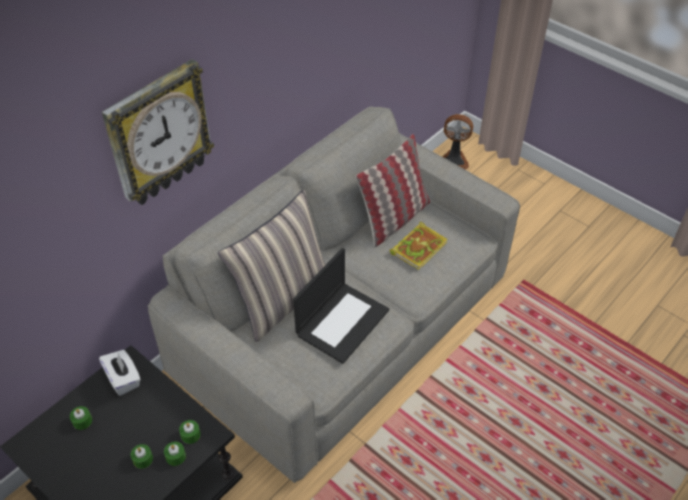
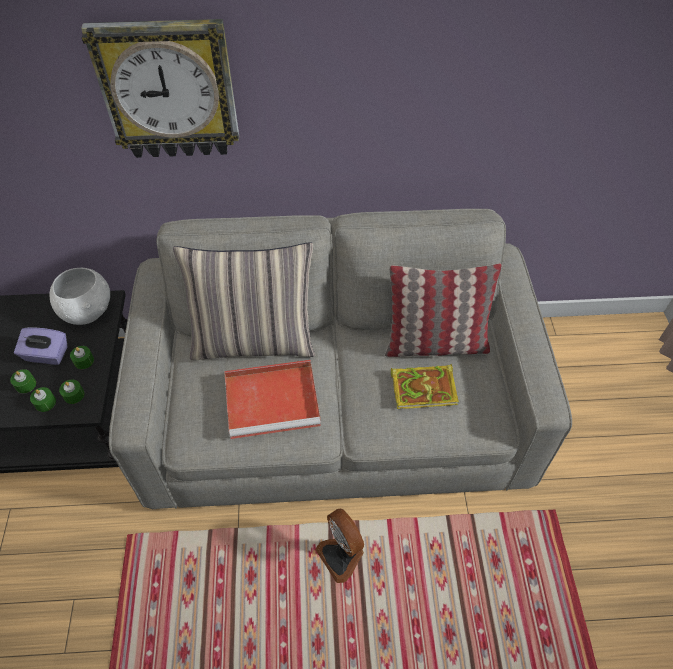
camera: 45 degrees right, 5 degrees up
(82, 421) = (29, 321): green candle -> green candle (84, 361)
(123, 379) = (88, 312): white tissue box -> white bowl
(131, 429) = (46, 355): none -> purple tissue box
(342, 321) = (274, 400): laptop -> red tray
(454, 159) = (616, 338): fan -> fan (342, 555)

